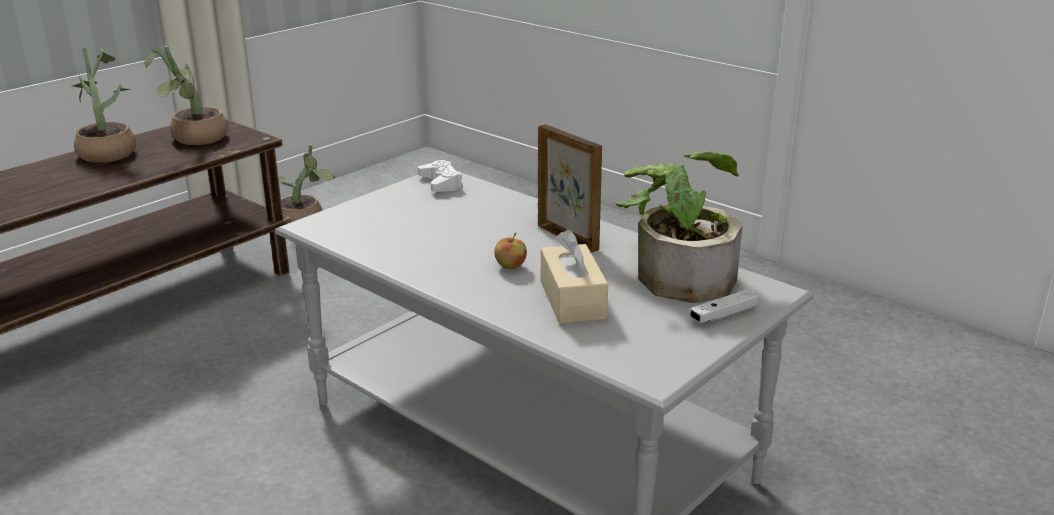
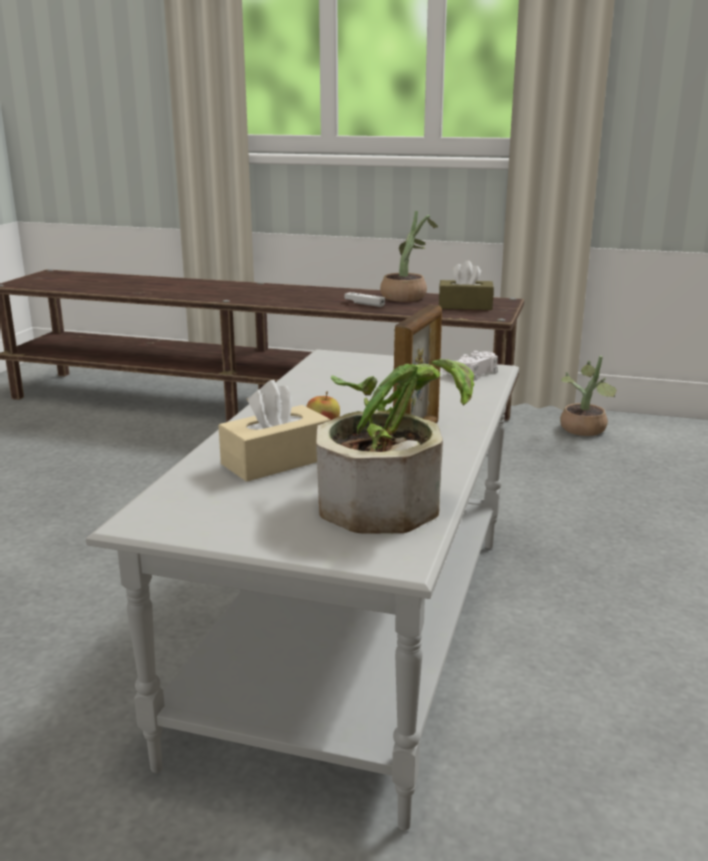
camera: 65 degrees right, 5 degrees down
(194, 139) = (465, 306): potted plant -> brown tissue box
(723, 315) = (303, 537): white game controller -> white game controller (364, 304)

